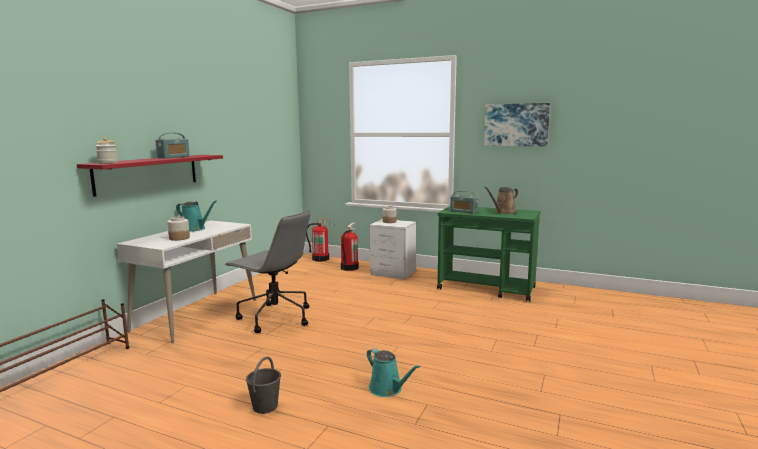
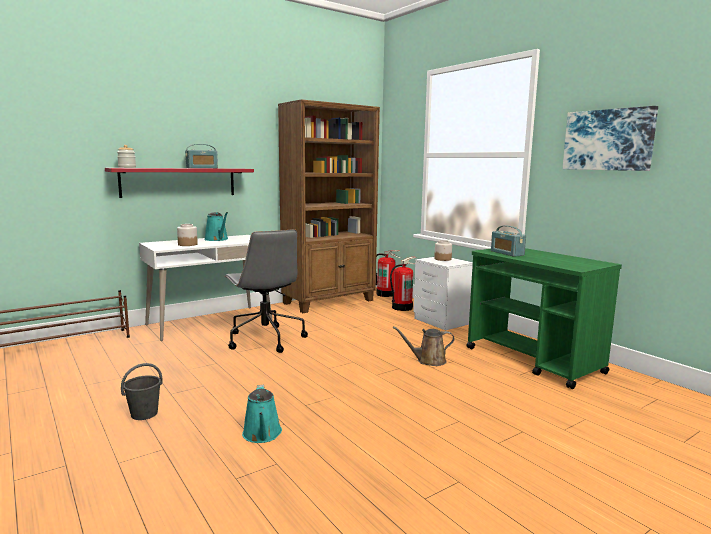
camera: 30 degrees right, 0 degrees up
(283, 274) = (329, 302): none -> brown bookcase
(503, 212) = (559, 260): brown watering can -> brown watering can (428, 361)

